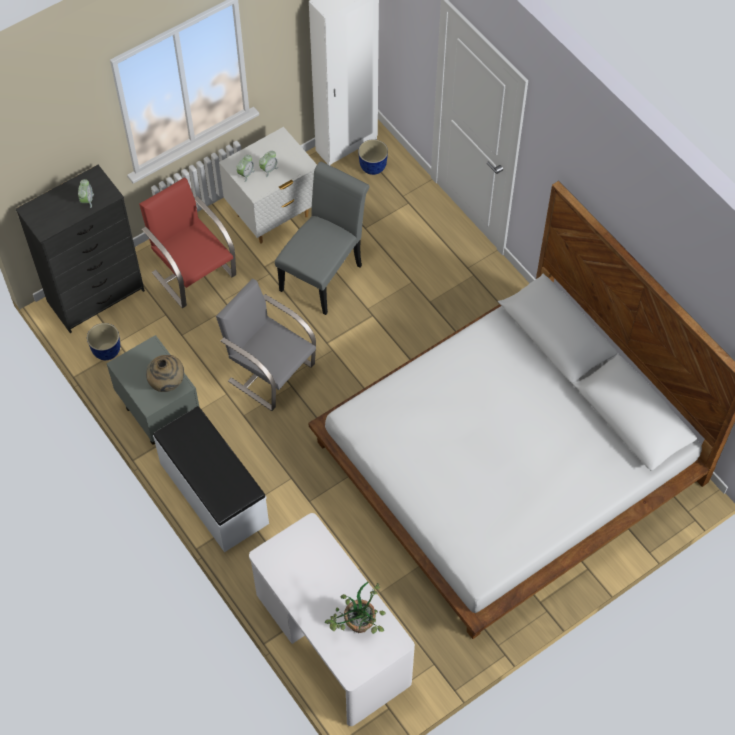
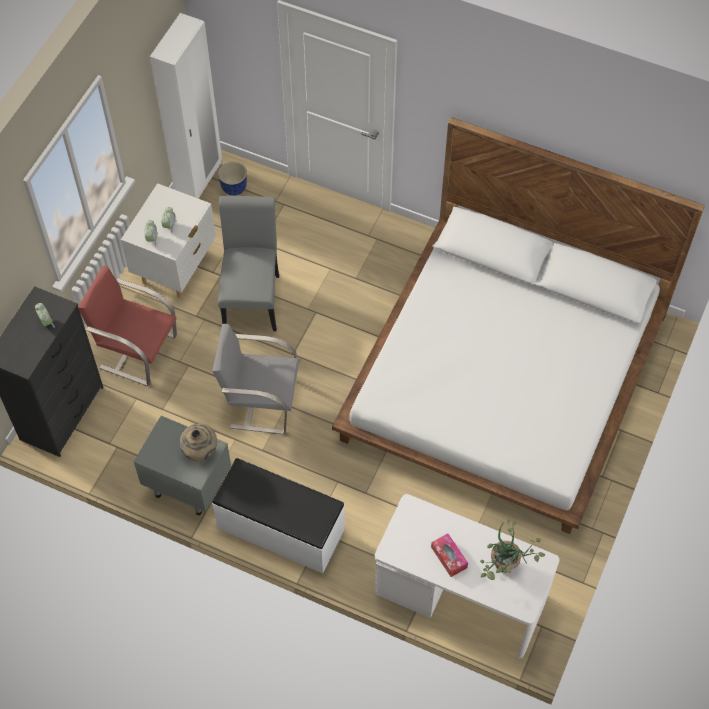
camera: 30 degrees left, 0 degrees up
(107, 351) = (104, 455): planter -> none
(313, 590) = (449, 557): none -> tissue box

